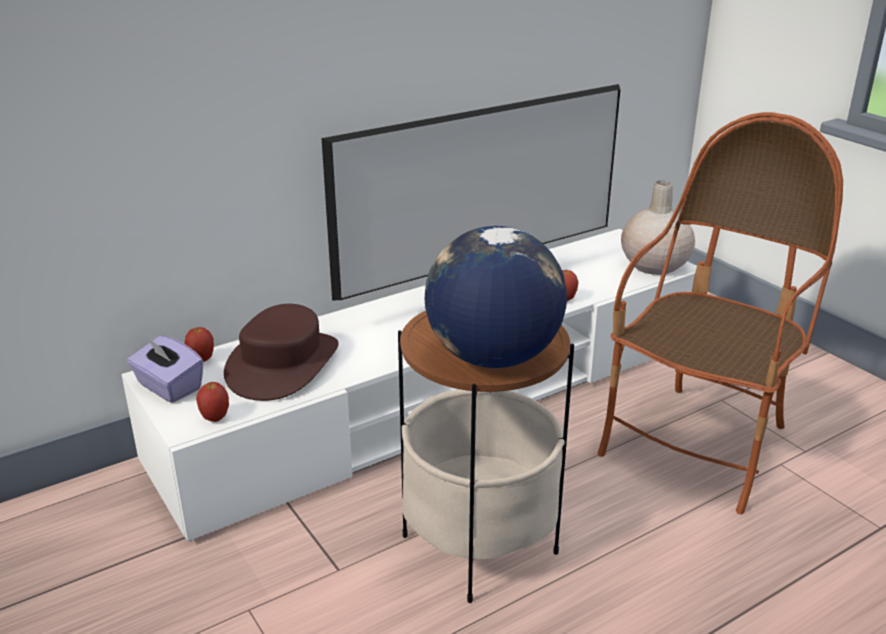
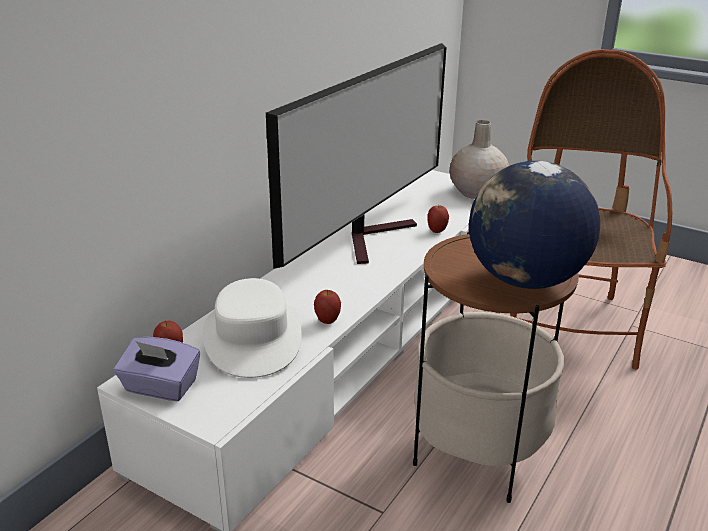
camera: 25 degrees left, 0 degrees up
(215, 418) = (235, 404): apple -> apple (327, 321)
(282, 364) = (252, 338): brown hat -> white hat

